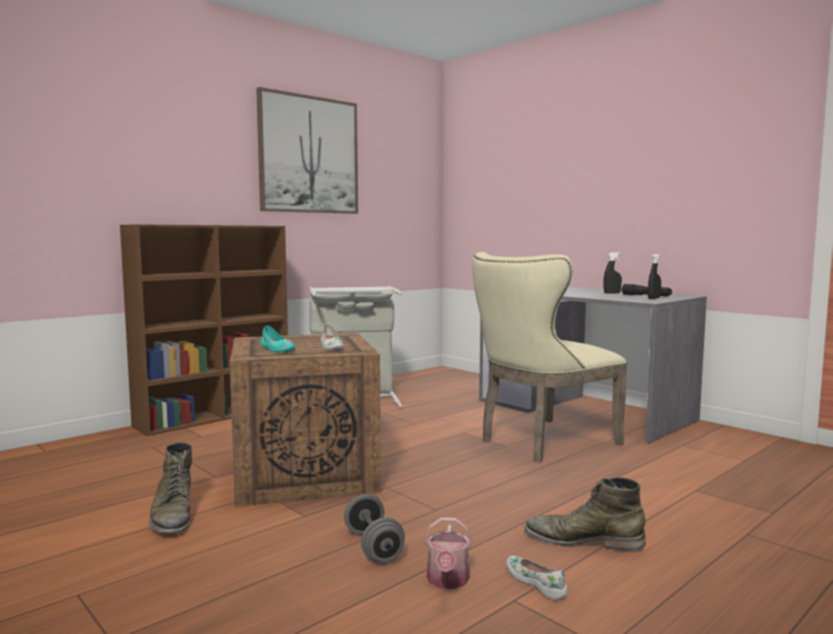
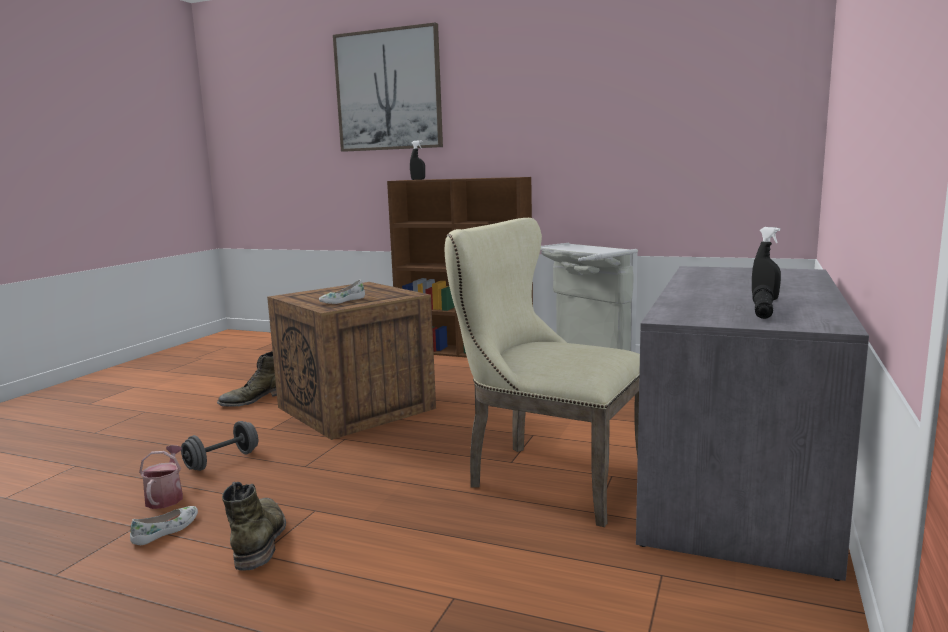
camera: 65 degrees right, 5 degrees up
(277, 349) = (319, 295): turquoise shoe -> none
(309, 155) = (587, 93): picture -> picture (388, 90)
(447, 581) = (166, 497): watering can -> watering can turned 105 degrees clockwise
(654, 298) = (725, 317): black spray bottle -> black spray bottle (418, 179)

